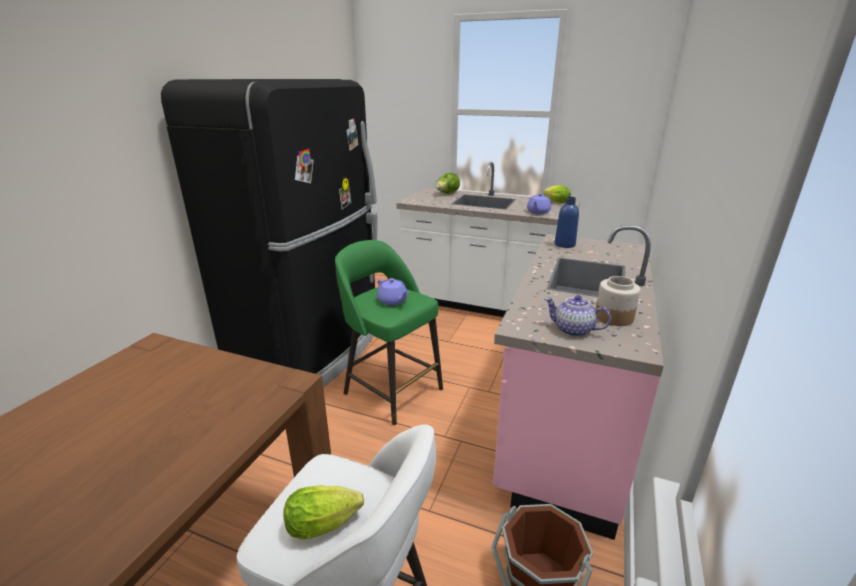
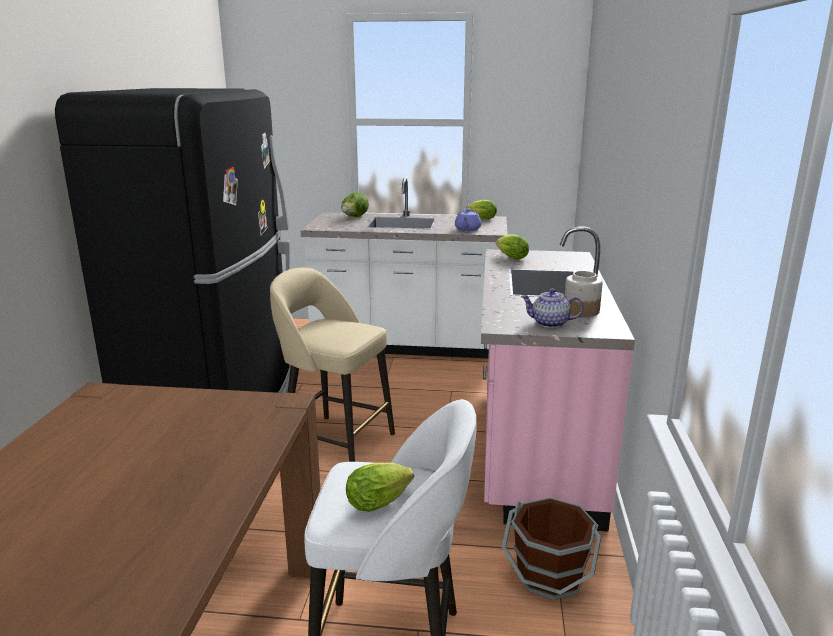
camera: 15 degrees left, 5 degrees down
(391, 390) = (335, 443): green stool -> beige stool
(393, 301) = (338, 332): purple teapot -> none
(564, 245) = (510, 257): blue bottle -> lettuce

